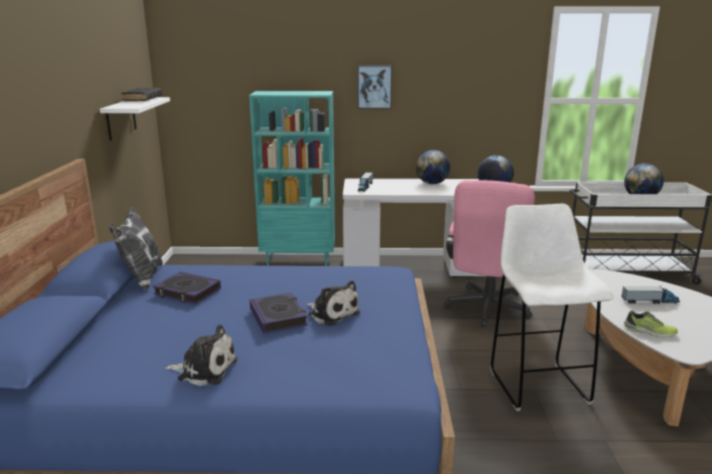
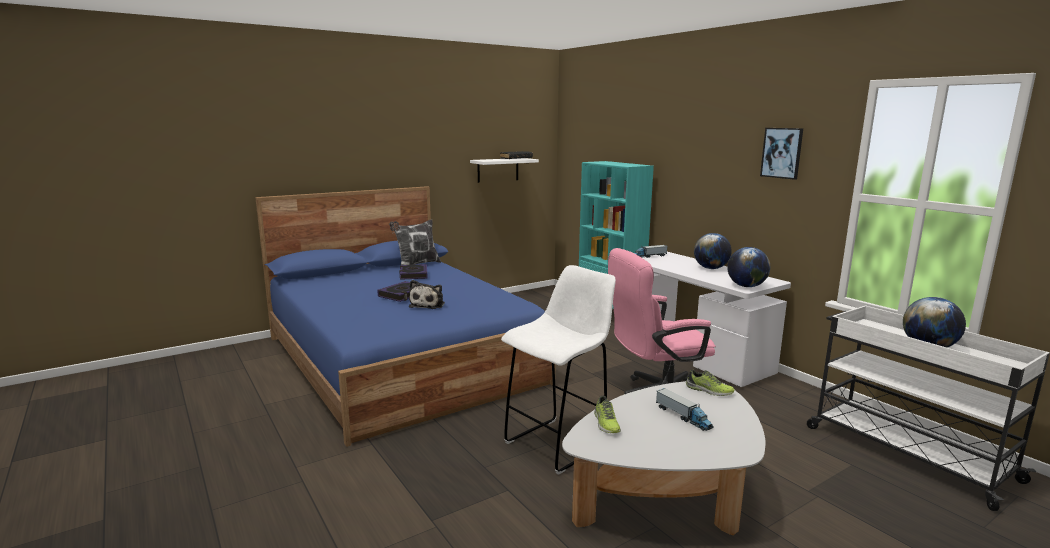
camera: 55 degrees right, 5 degrees down
(204, 369) = (330, 298): plush toy -> none
(374, 86) = (687, 164): picture -> picture (782, 153)
(606, 277) = (709, 390): none -> shoe

